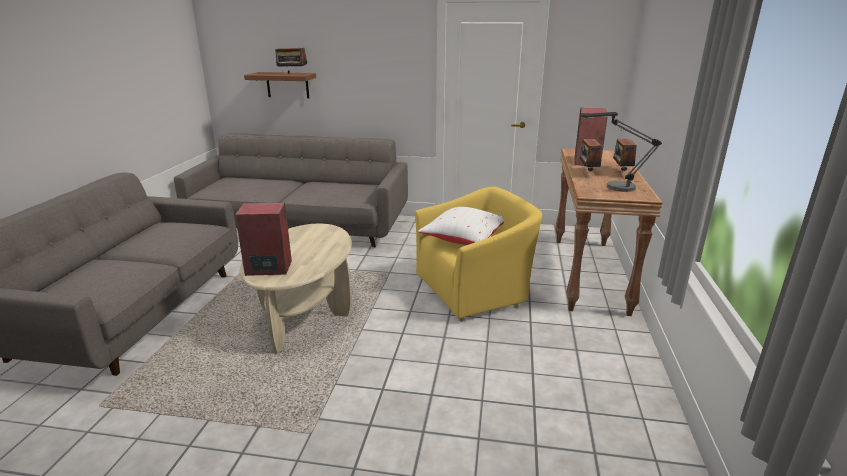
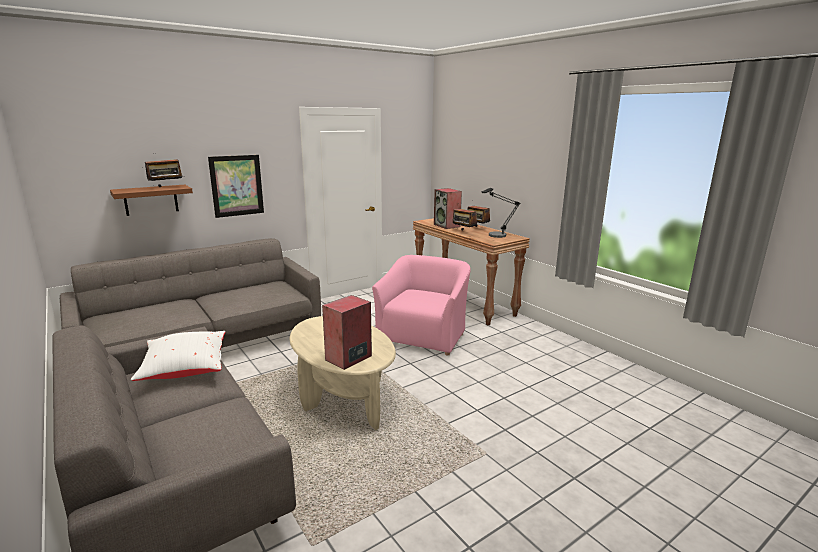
camera: 45 degrees left, 5 degrees down
(363, 79) = (236, 185): none -> picture
(463, 239) = (415, 297): white pillow -> white pillow (184, 369)
(474, 290) = (423, 335): yellow armchair -> pink armchair

